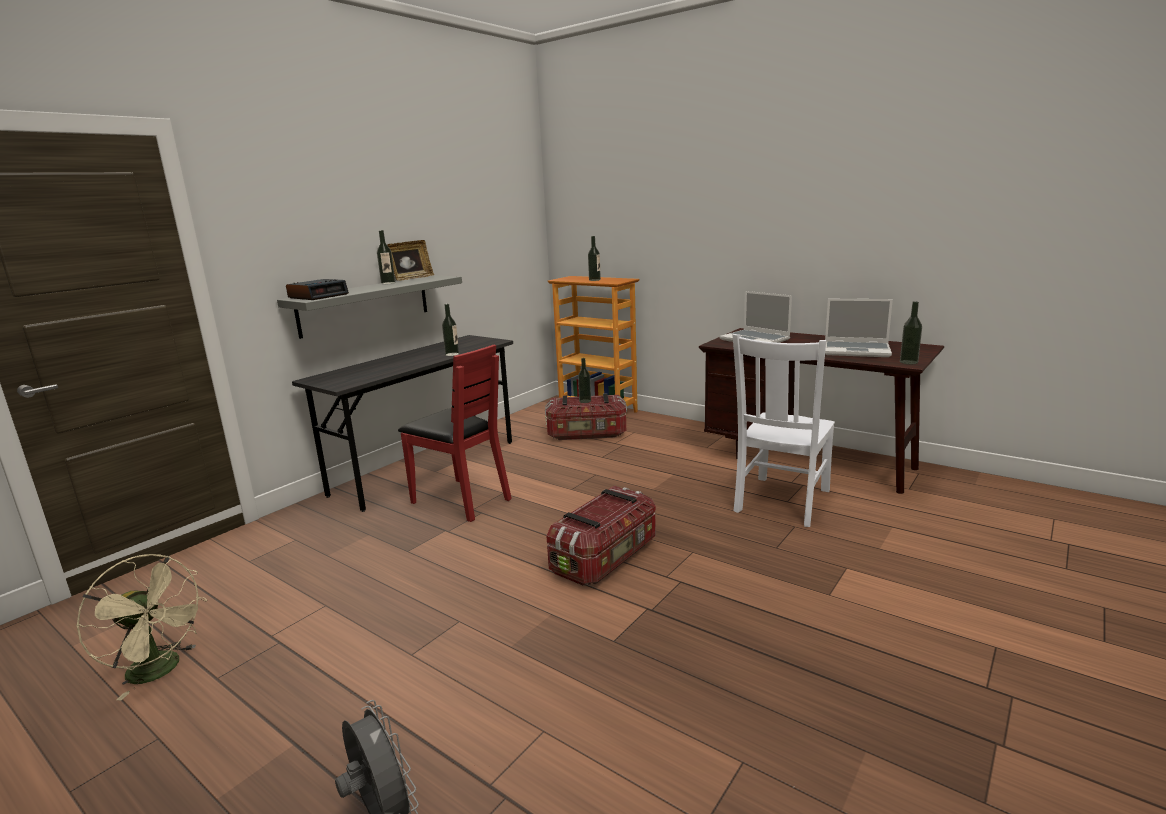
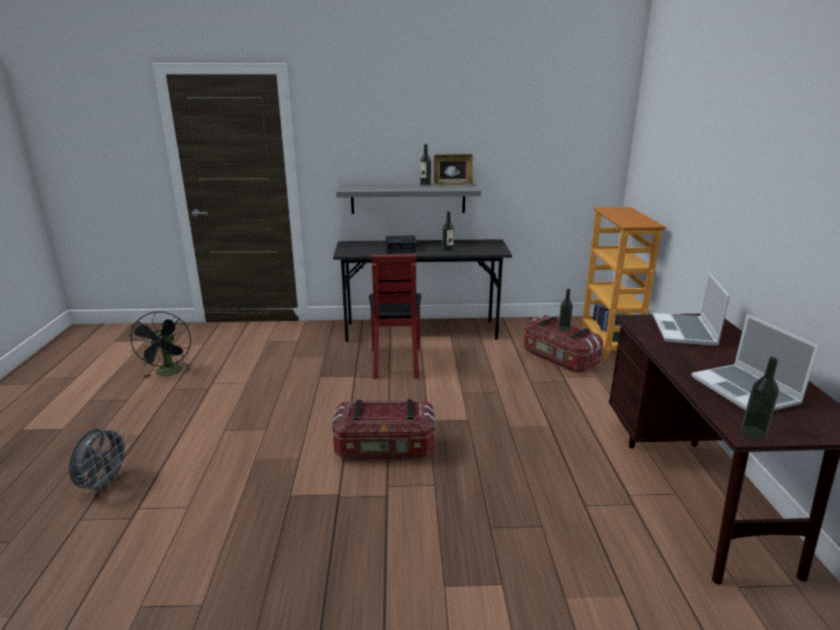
camera: 50 degrees right, 5 degrees up
(161, 670) = (169, 373): beige fan -> black fan
(318, 296) = (359, 187): alarm clock -> alarm clock (401, 248)
(594, 280) = (625, 217): bottle -> none
(781, 502) = (578, 502): white chair -> none

